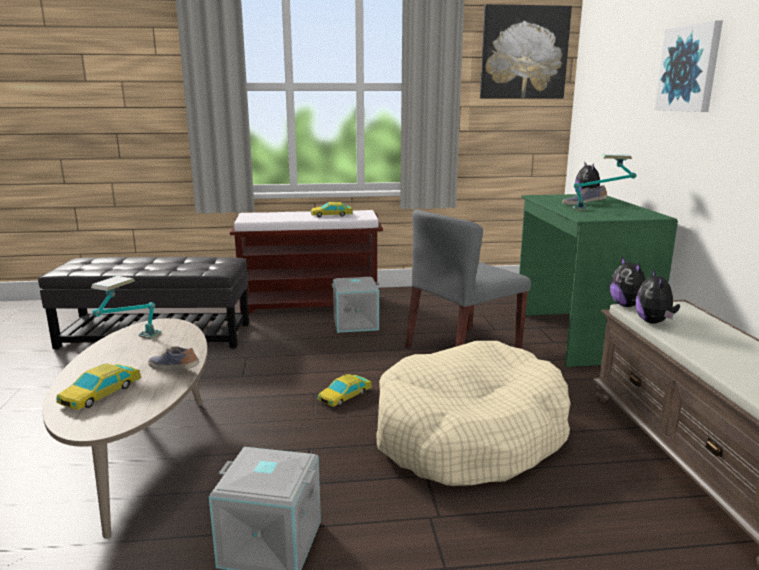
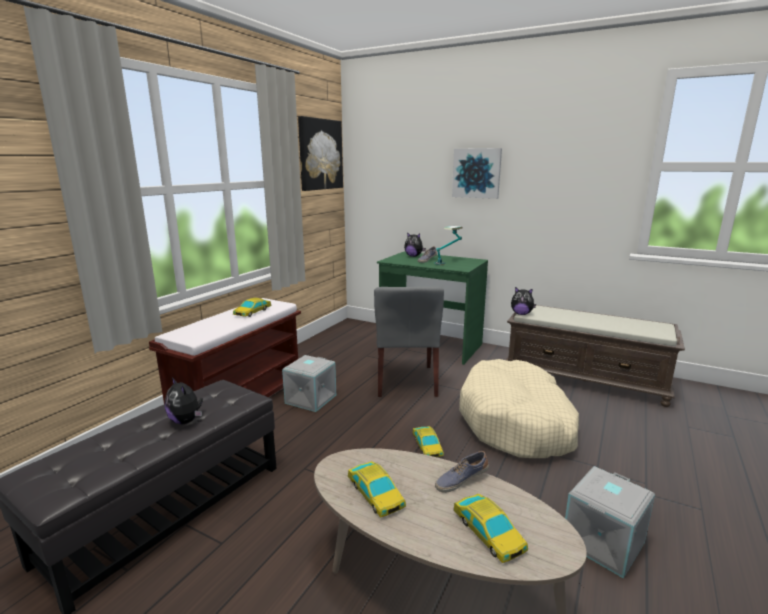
camera: 55 degrees left, 0 degrees up
(131, 344) = (375, 493): table lamp -> toy car
(654, 322) = (549, 318): plush toy -> plush toy (186, 421)

